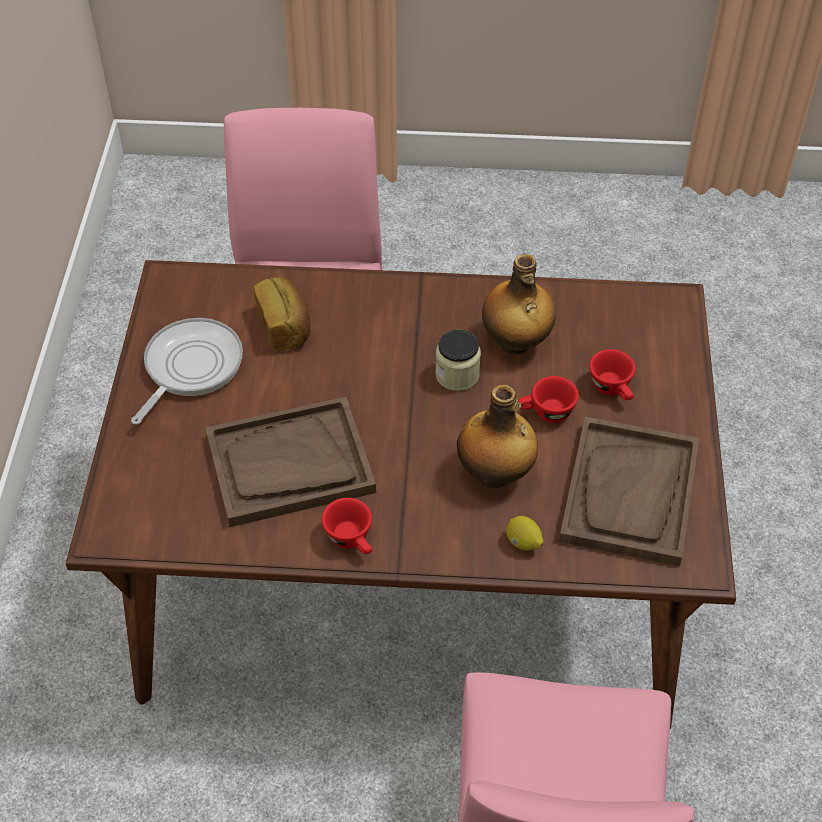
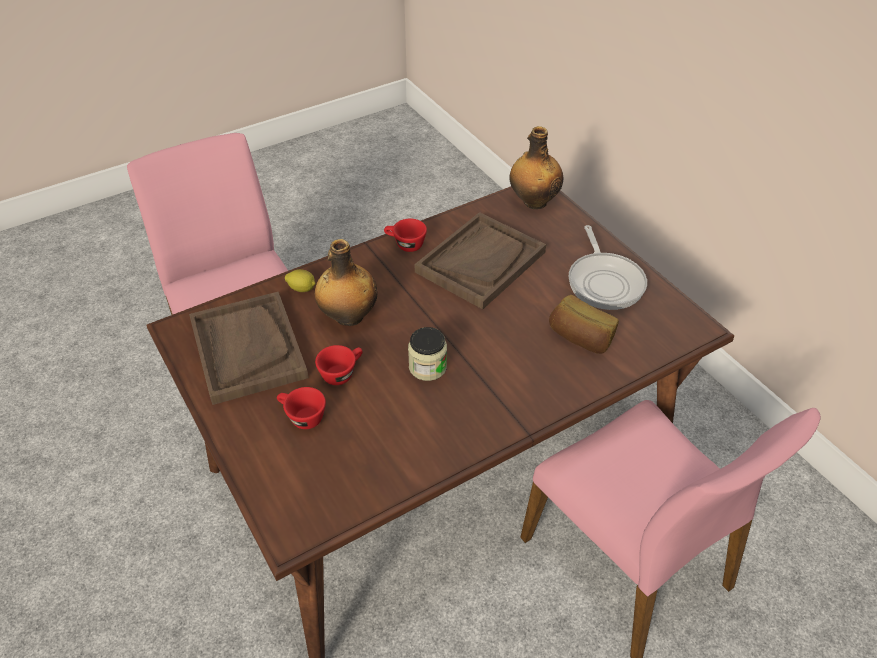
camera: 145 degrees right, 5 degrees down
(515, 343) = (404, 415): bottle -> bottle (533, 201)

